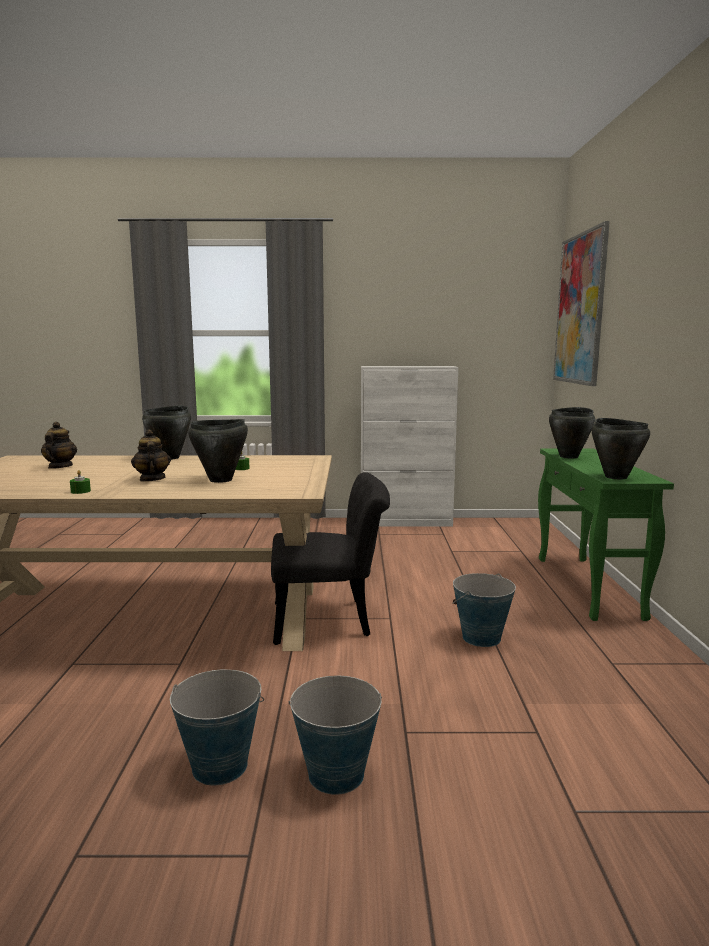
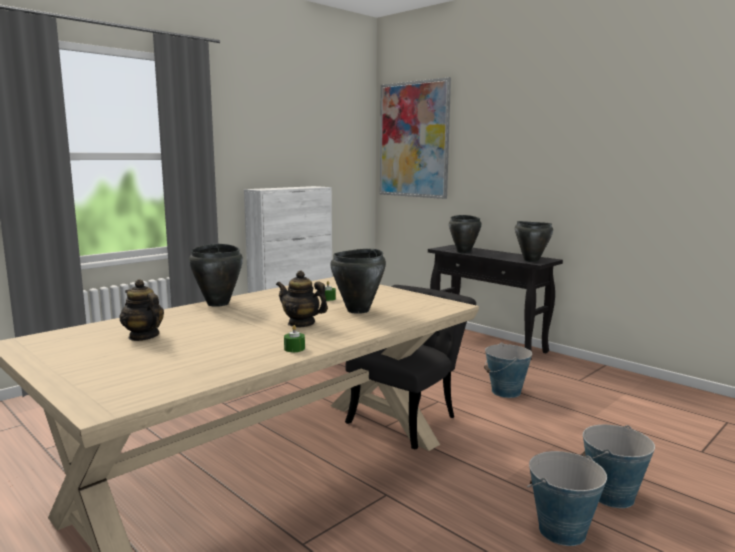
camera: 45 degrees left, 0 degrees up
(588, 587) = (488, 343): green console table -> black console table

